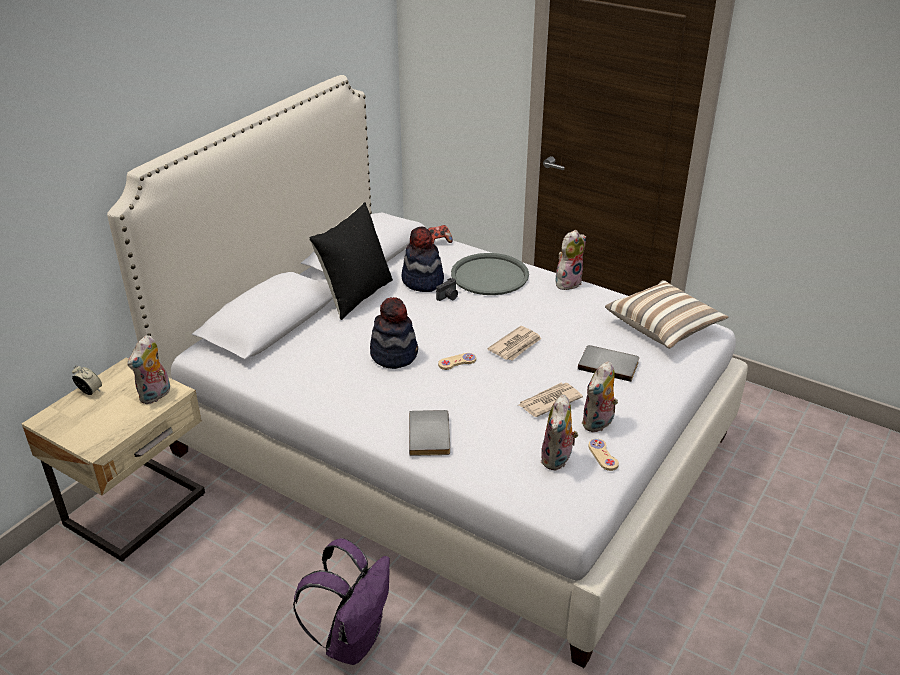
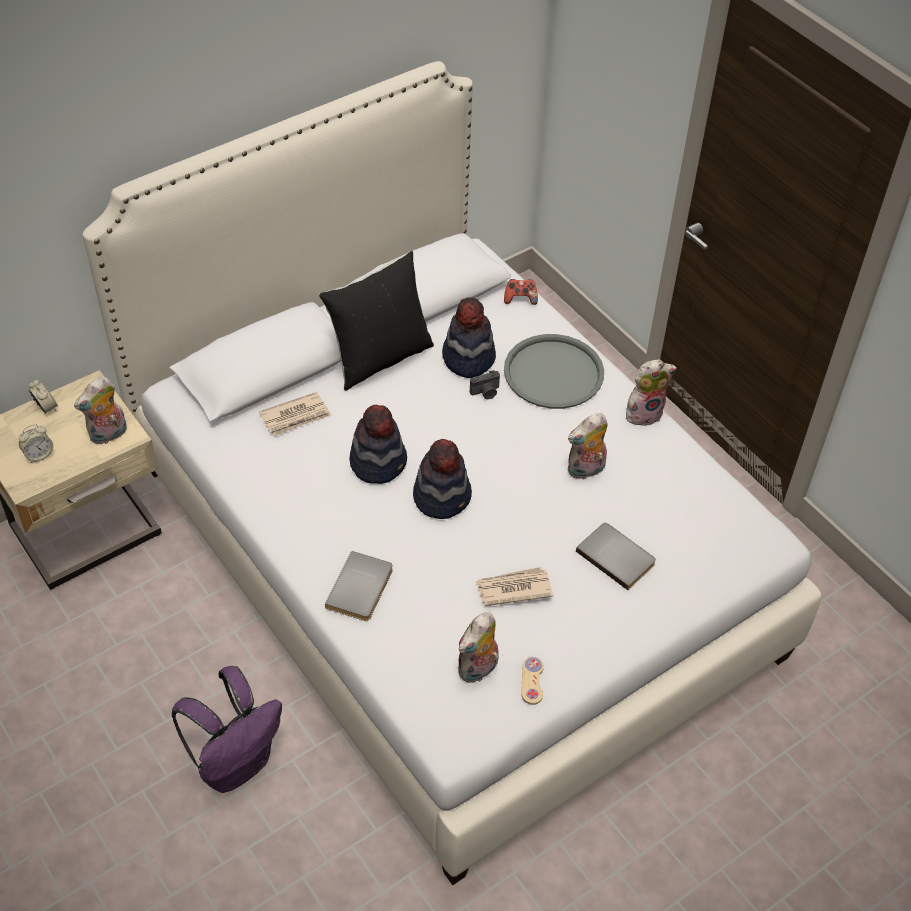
camera: 20 degrees right, 15 degrees up
(98, 424) = (39, 455): none -> alarm clock
(457, 362) = (442, 496): beige game controller -> hat
(516, 346) = (523, 493): newspaper -> newspaper (296, 416)
(598, 424) = (553, 637): plush toy -> plush toy (586, 470)
(664, 327) = (720, 521): pillow -> none

